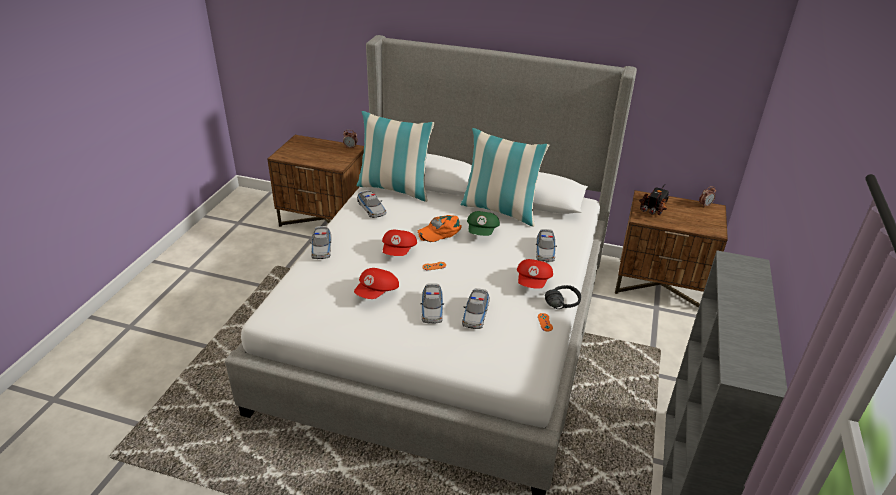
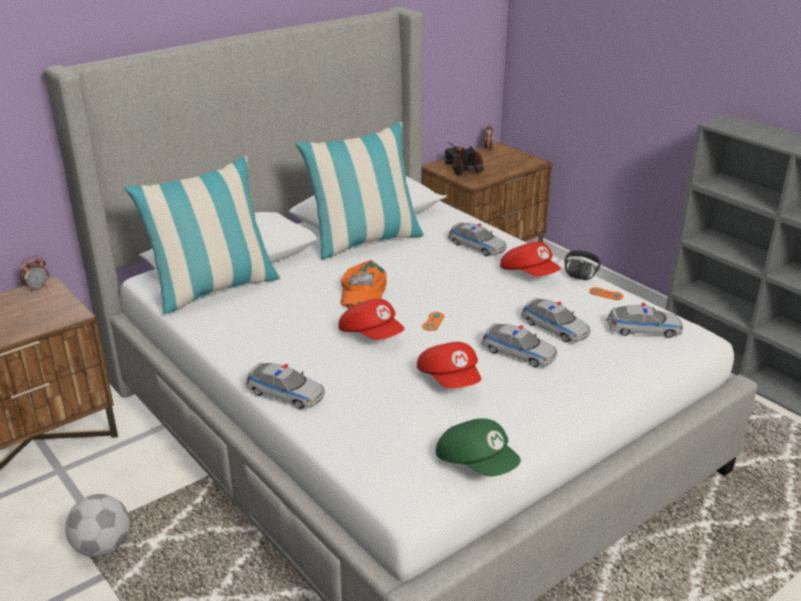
camera: 55 degrees left, 5 degrees down
(276, 275) = (103, 546): none -> football
(371, 208) = (239, 322): toy car -> toy car (643, 329)
(482, 232) = (396, 267): green cap -> green cap (477, 463)

